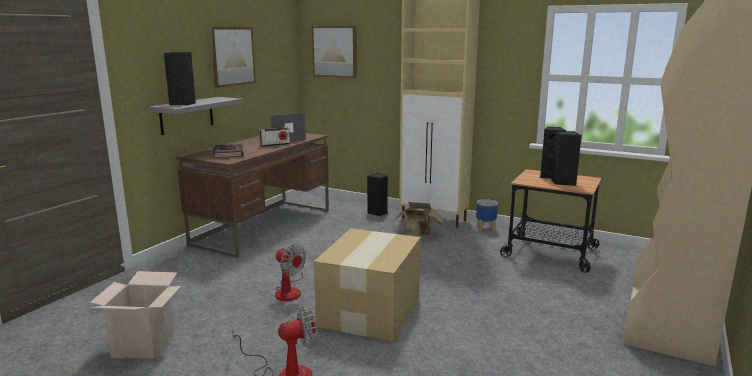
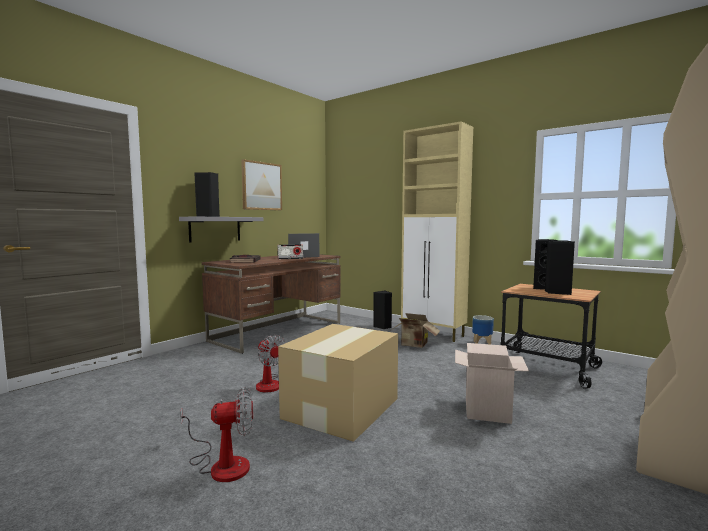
camera: 10 degrees right, 10 degrees down
(144, 344) = (108, 420): cardboard box -> cardboard box (487, 410)
(335, 51) = (352, 189): picture -> none

